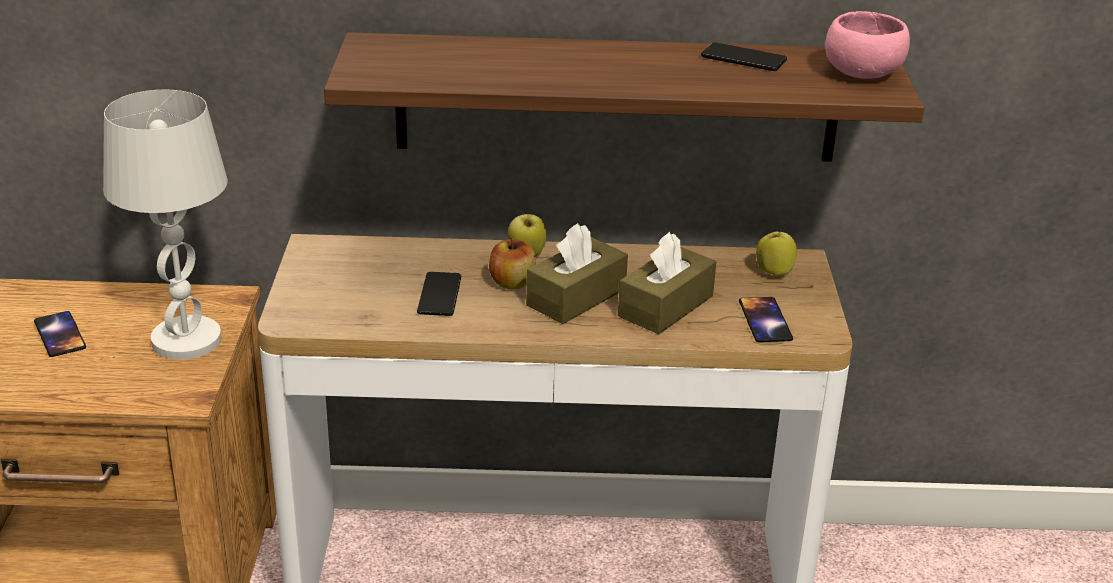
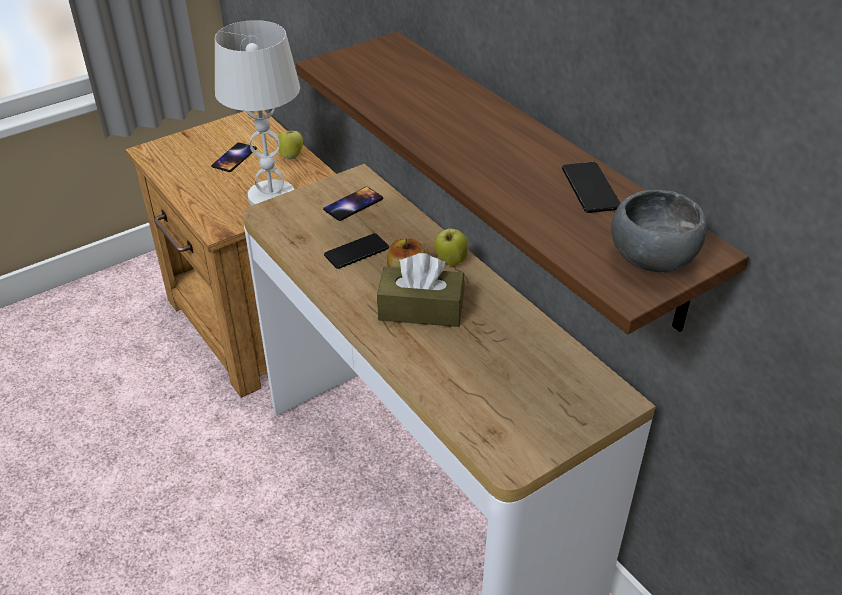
camera: 55 degrees right, 10 degrees up
(665, 306) = (458, 357): brown tissue box -> none
(765, 320) = (497, 419): phone -> phone (353, 204)
(773, 272) = (578, 392): apple -> apple (291, 156)
(864, 74) = (653, 261): pink bowl -> grey bowl

